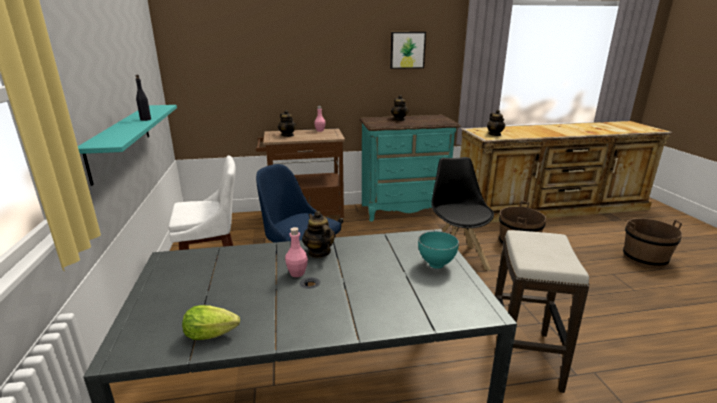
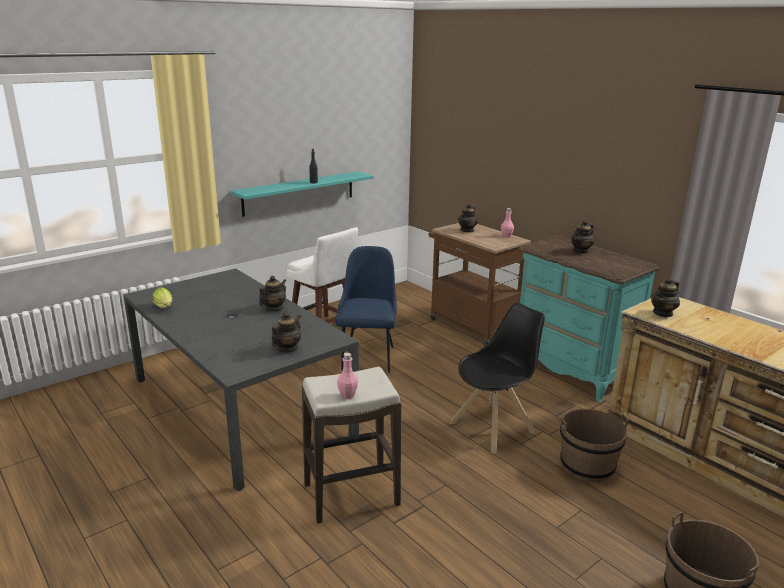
camera: 60 degrees right, 0 degrees up
(297, 273) = (240, 309): pink bottle -> pink bottle (347, 395)
(407, 50) = (622, 165): picture -> none
(436, 266) = (287, 348): turquoise bowl -> teapot

